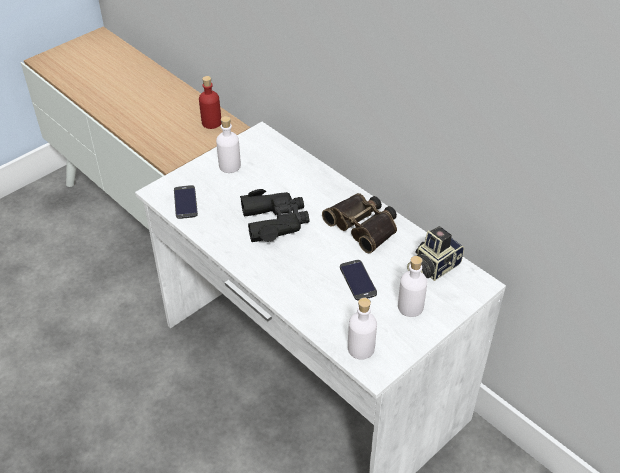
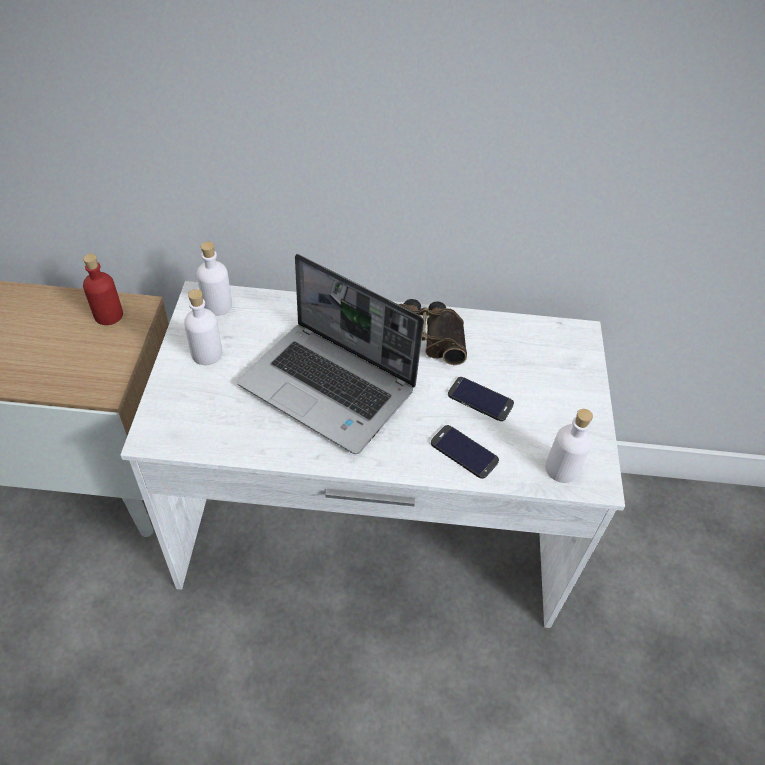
camera: 45 degrees left, 5 degrees up
(185, 202) = (202, 428): phone -> phone (464, 452)
(275, 221) = (330, 388): black binoculars -> laptop
(410, 307) = (553, 395): white bottle -> white bottle (217, 305)
(431, 267) = (526, 343): camera -> none

